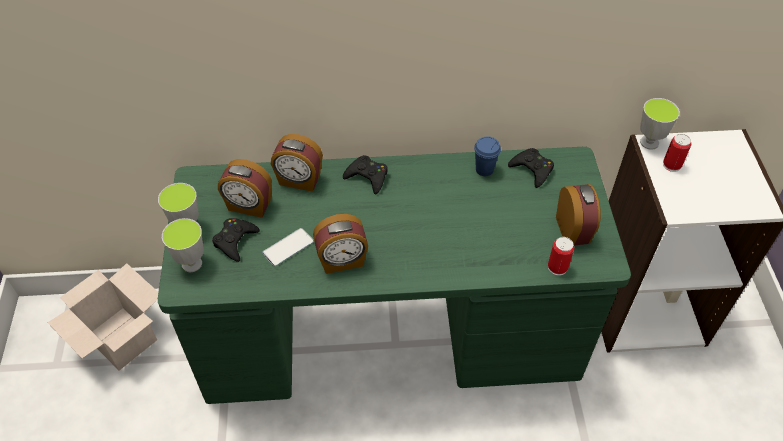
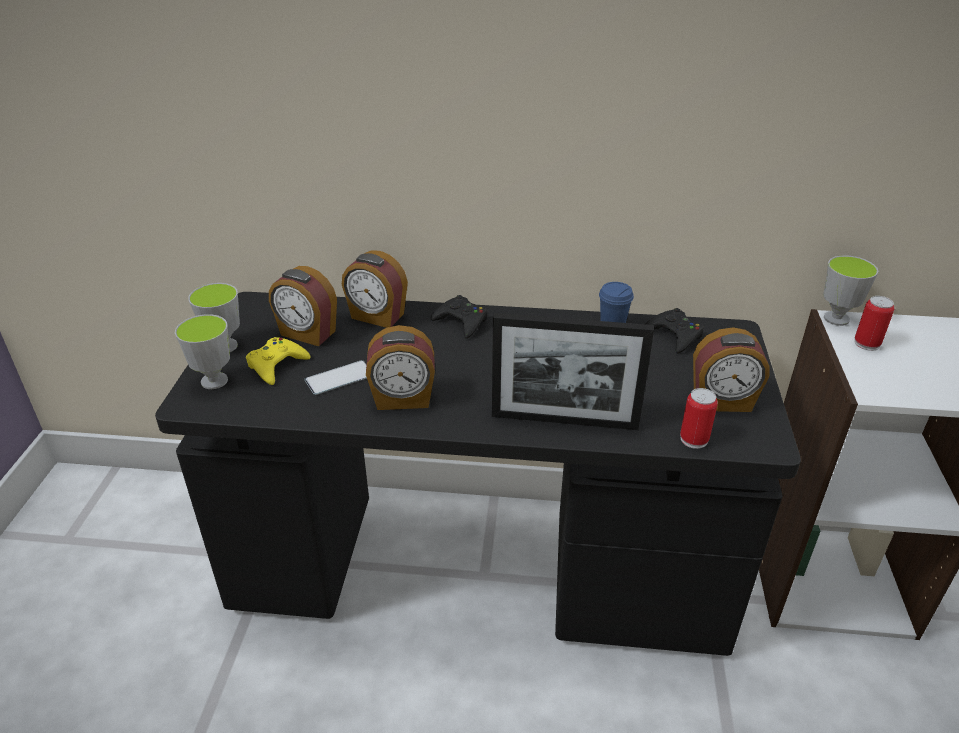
camera: 10 degrees right, 15 degrees down
(119, 338) = (150, 521): cardboard box -> none
(235, 241) = (276, 365): black game controller -> yellow game controller
(391, 340) = (479, 569): green desk -> black desk
(464, 263) = (564, 420): none -> picture frame
(573, 230) = (722, 401): alarm clock -> alarm clock turned 90 degrees clockwise

